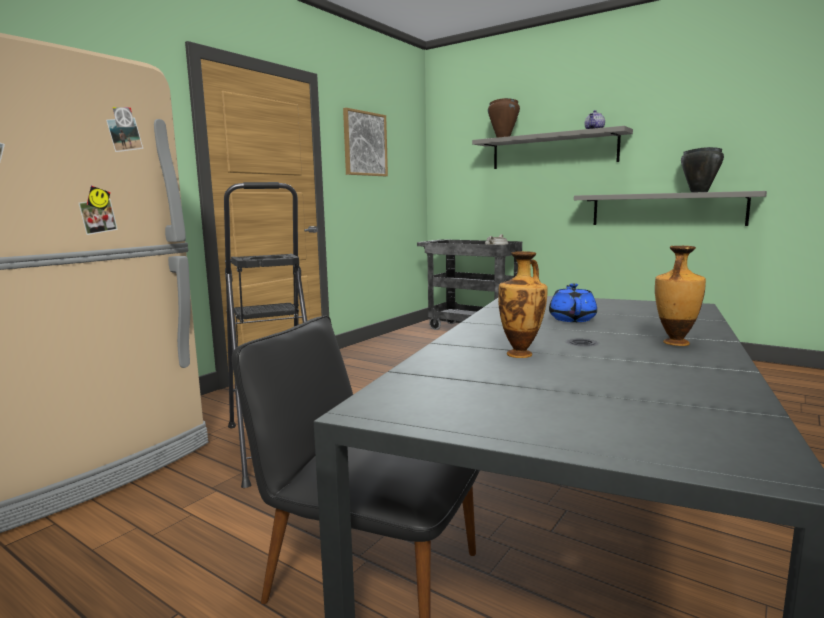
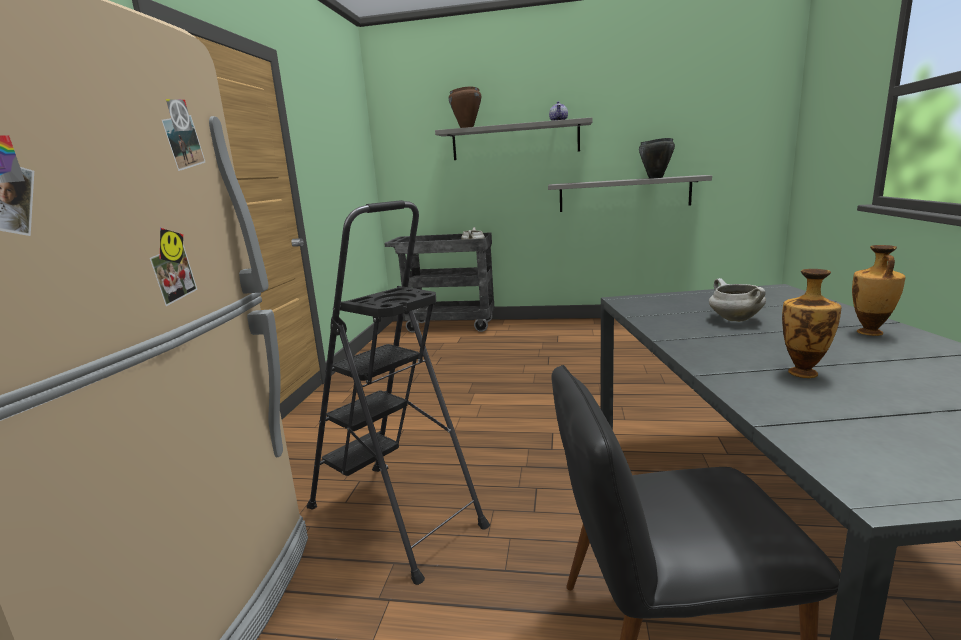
camera: 25 degrees left, 5 degrees up
(365, 144) = (326, 136): picture -> none
(572, 319) = (734, 319): blue teapot -> white cooking pot

